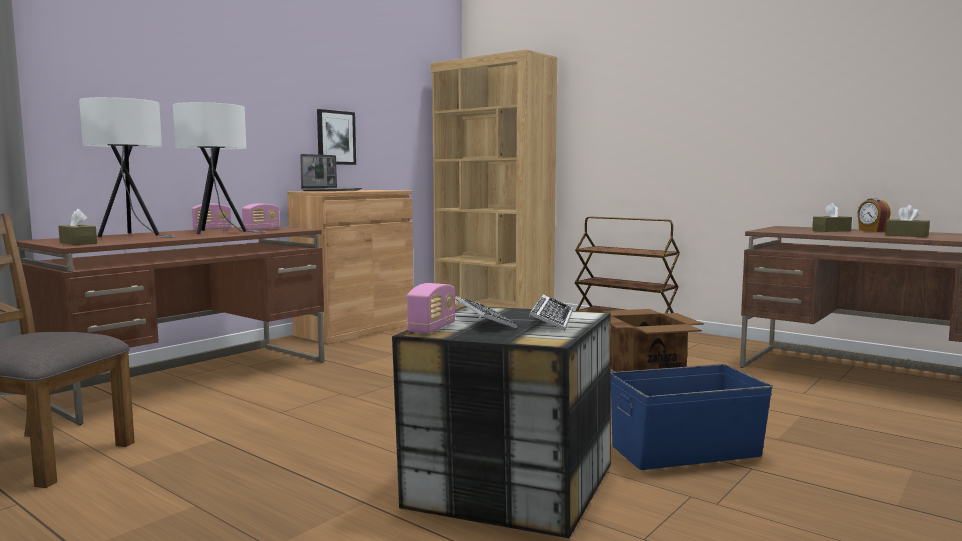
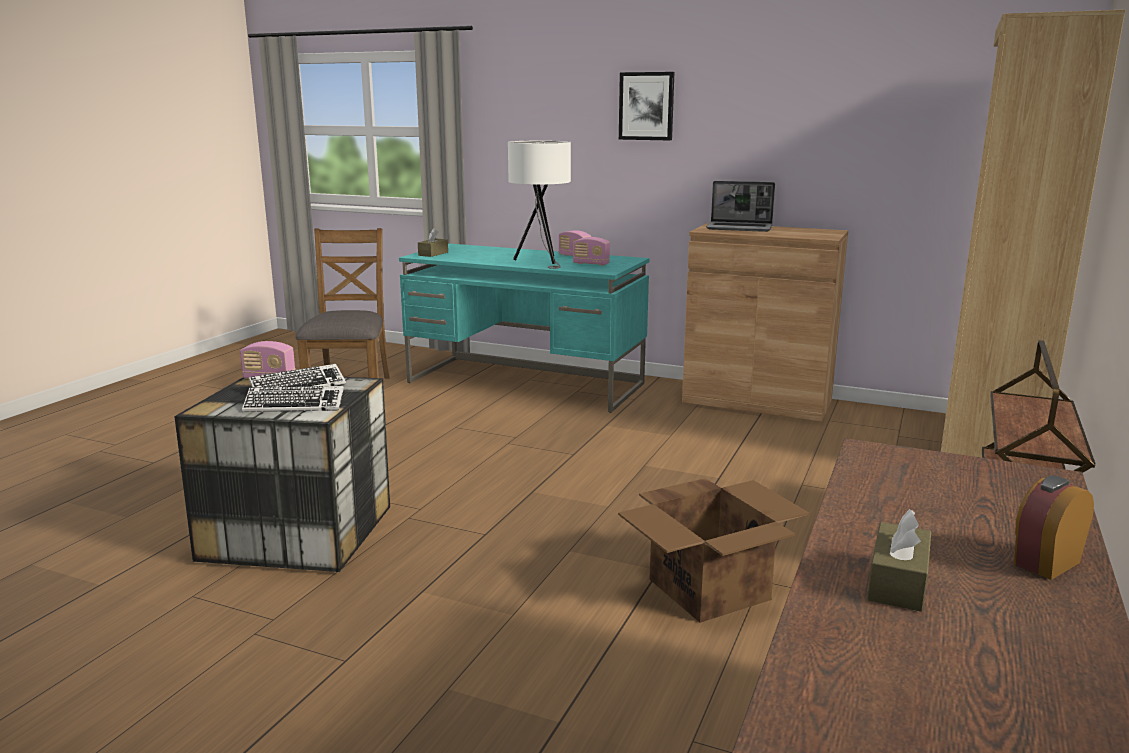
camera: 75 degrees right, 10 degrees up
(132, 236) = (492, 253): white table lamp -> none
(192, 379) = (526, 383): brown desk -> turquoise desk
(335, 137) = (790, 158): picture -> picture (646, 106)
(687, 451) = (393, 619): blue storage box -> none
(831, 230) = (962, 513): brown tissue box -> none

